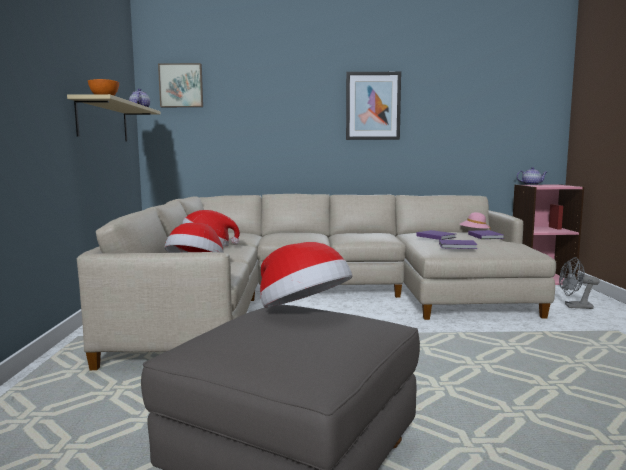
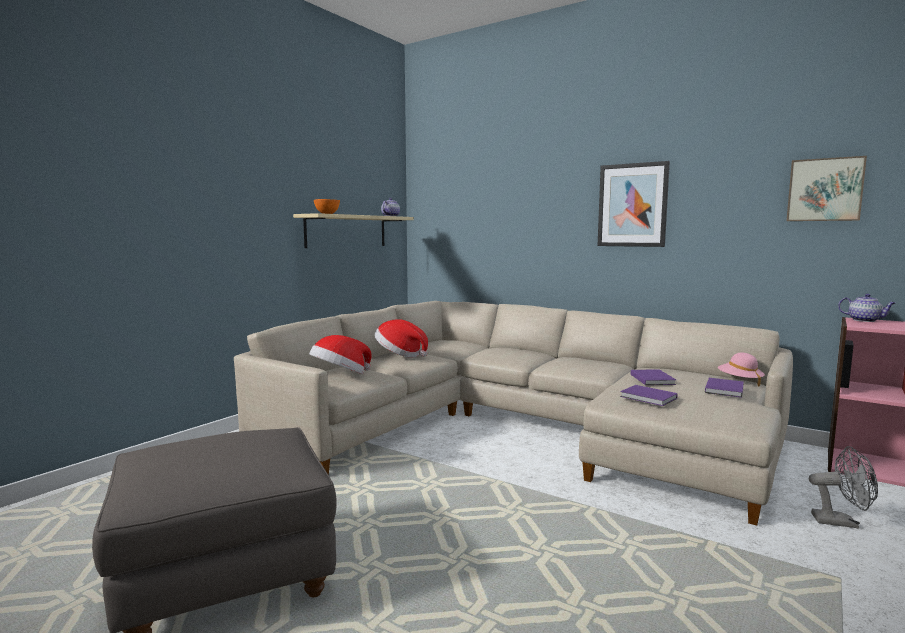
camera: 35 degrees right, 0 degrees up
(181, 86) = (441, 190): picture -> picture (825, 190)
(303, 312) = (253, 441): hat -> none
(574, 306) = (841, 522): grey fan -> grey fan turned 150 degrees clockwise

